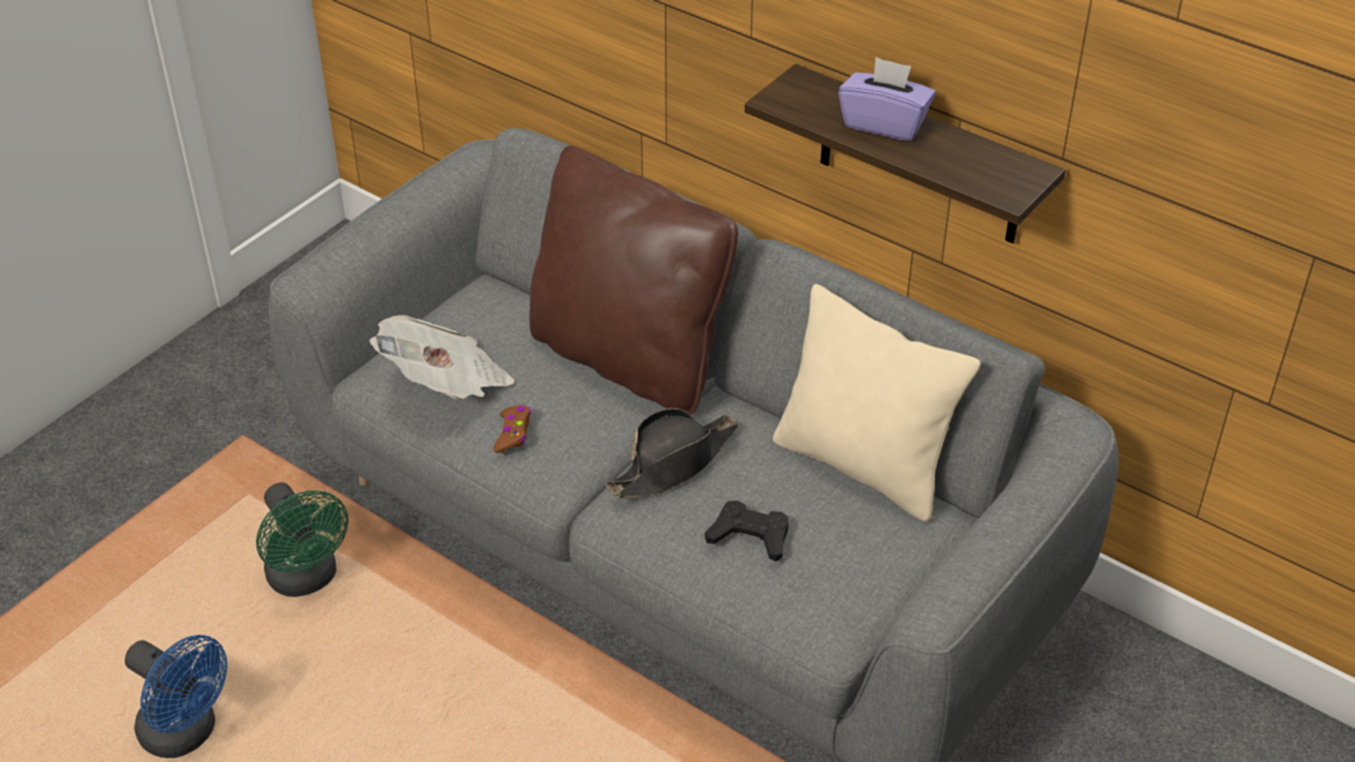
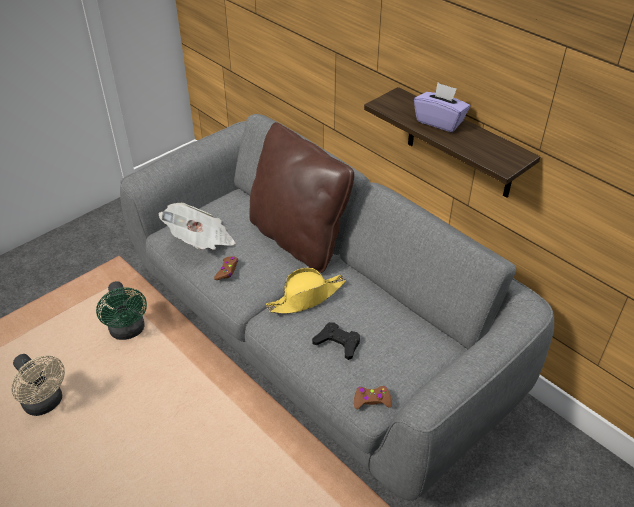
camera: 10 degrees right, 0 degrees up
(187, 734) = (46, 404): blue fan -> beige fan
(673, 463) = (306, 297): black hat -> yellow hat
(830, 624) = (371, 400): none -> brown game controller
(863, 466) = (410, 312): beige pillow -> none

